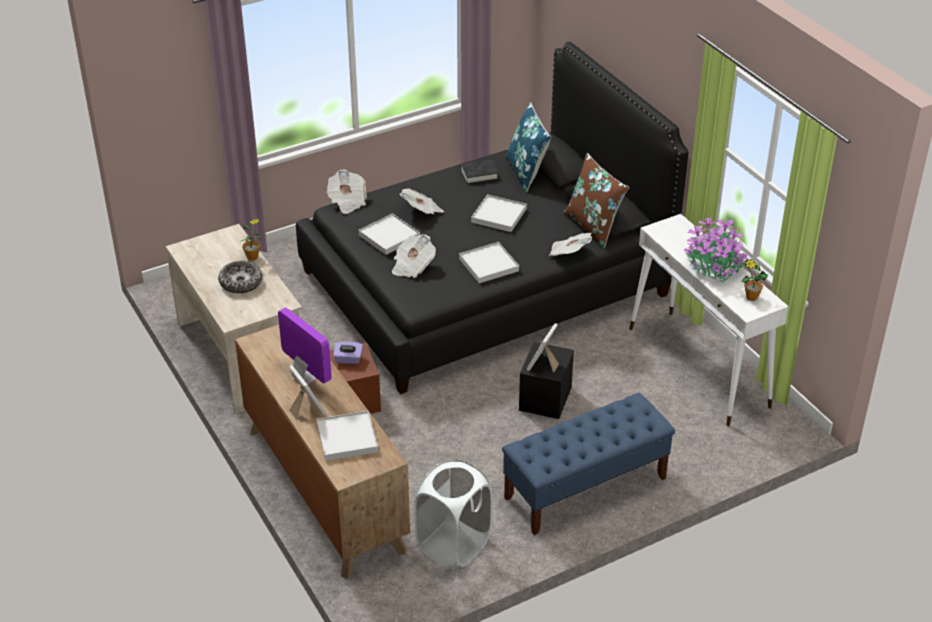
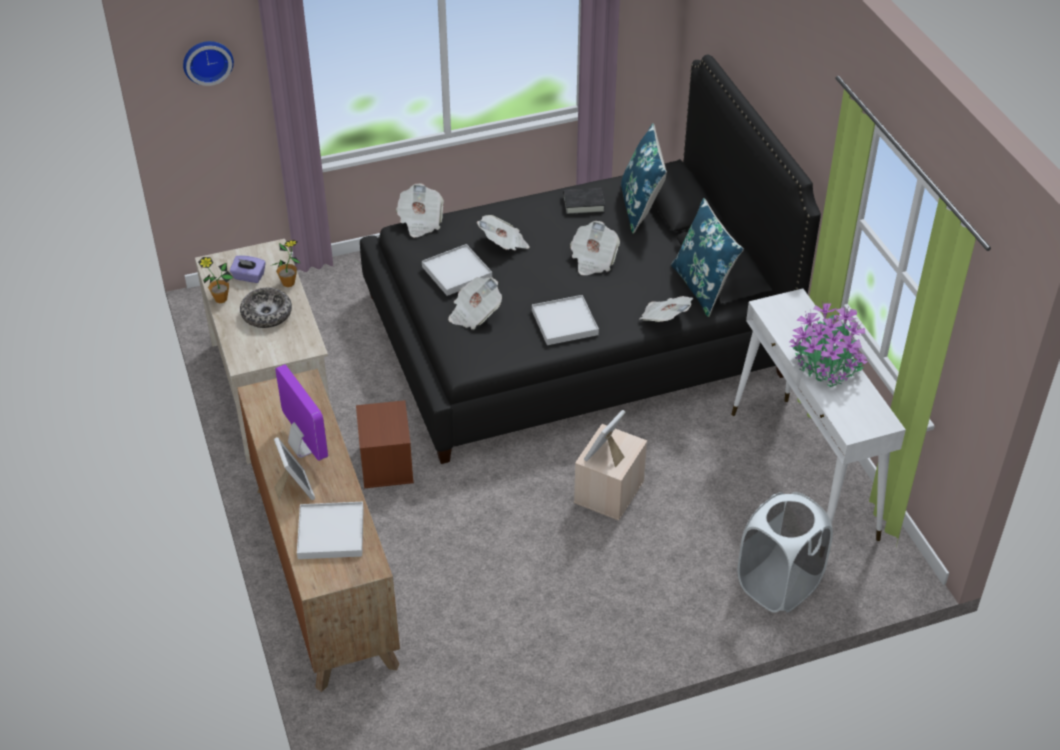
camera: 10 degrees right, 5 degrees up
(163, 78) = (207, 61): none -> wall clock
(348, 359) = (379, 419): purple tissue box -> purple tissue box (249, 277)
(453, 545) = (455, 667): white laundry basket -> white laundry basket (778, 585)
(499, 216) = (593, 260): white tray -> newspaper
(545, 399) = (609, 492): black storage box -> beige storage box
(585, 488) = (628, 615): blue bench -> none
(593, 226) = (703, 287): brown pillow -> blue pillow
(751, 297) = (862, 412): potted plant -> potted plant (220, 299)

